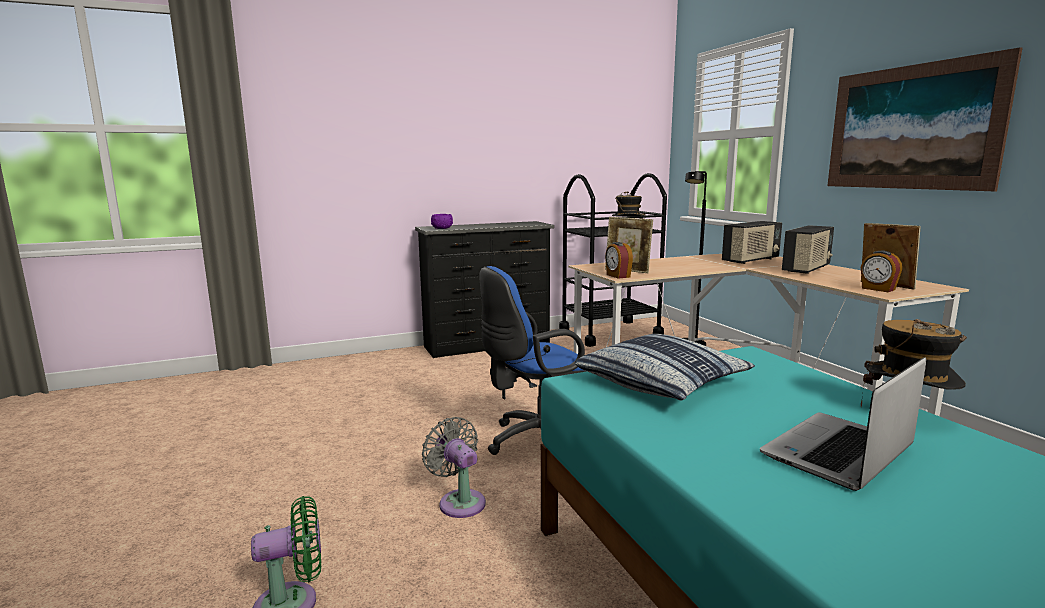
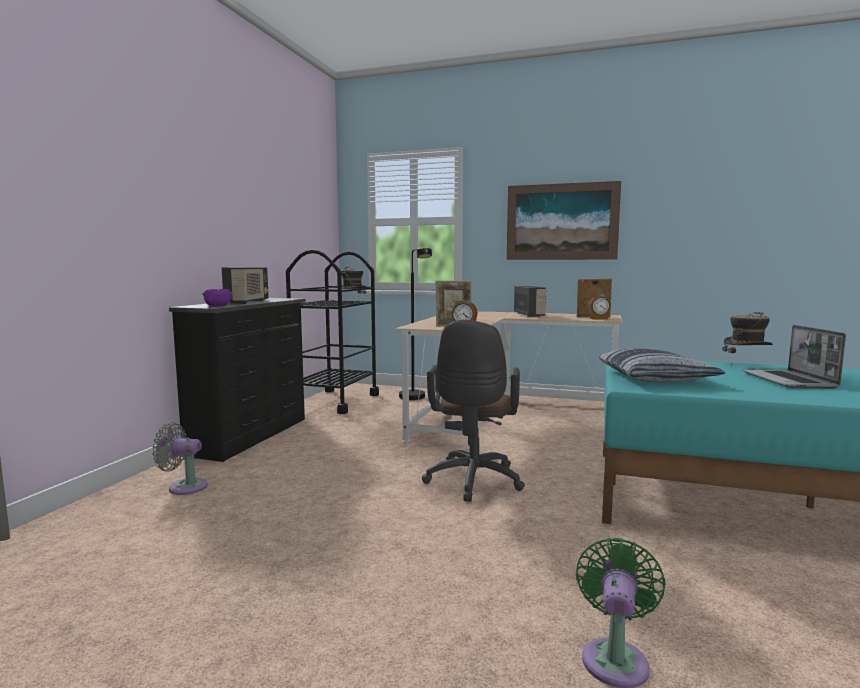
camera: 50 degrees left, 5 degrees down
(459, 501) = (527, 536): grey fan -> grey fan (184, 487)
(535, 442) = (472, 482): blue office chair -> brown office chair
(751, 260) = (483, 314): radio -> radio (247, 302)

